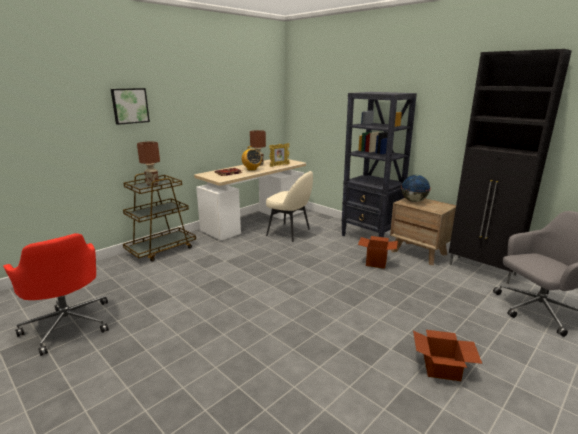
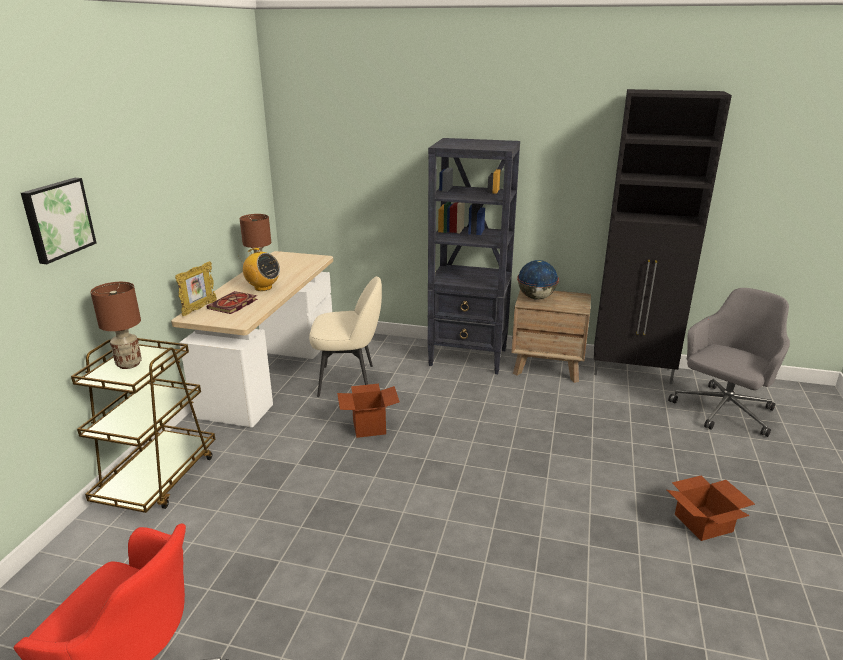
camera: 30 degrees left, 5 degrees up
(279, 165) = (298, 270): picture frame -> picture frame (199, 308)
(376, 263) = (512, 398): cardboard box -> cardboard box (369, 427)

